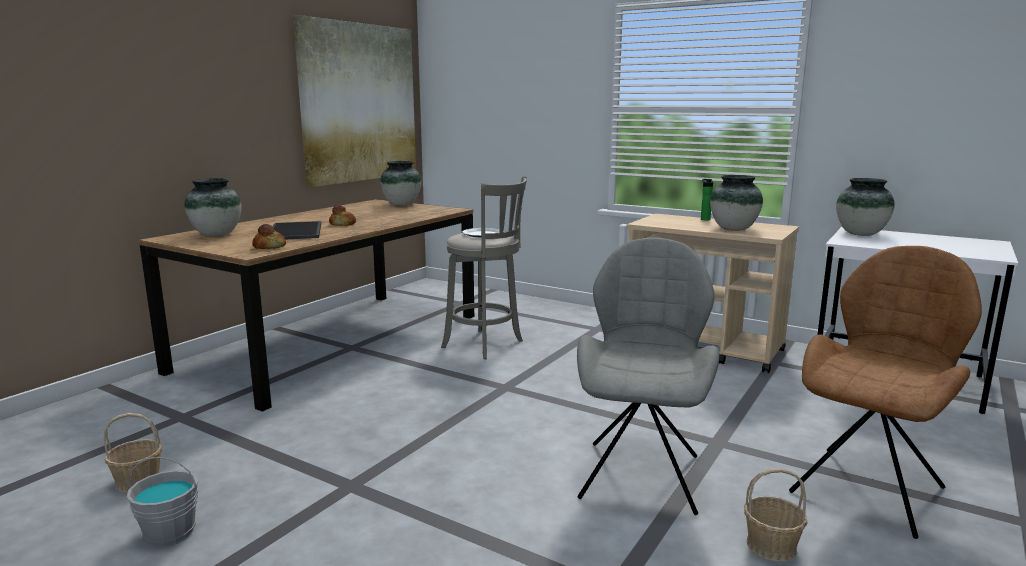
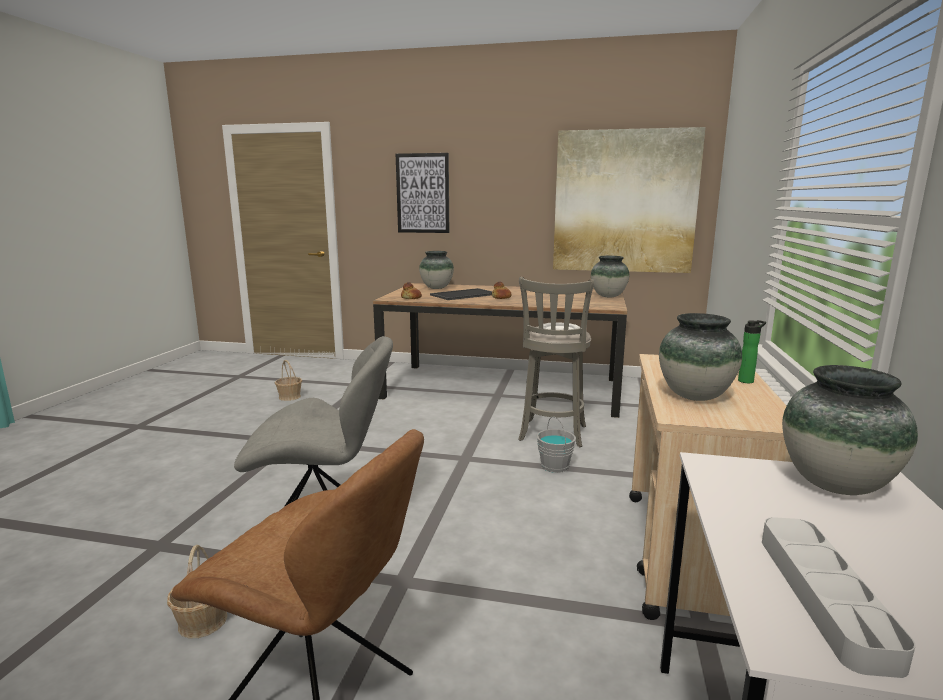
camera: 70 degrees right, 0 degrees up
(126, 91) = (423, 193): none -> picture
(170, 532) = (242, 415): grey bucket -> grey bucket (555, 466)
(962, 250) = (823, 595): none -> grey tray

